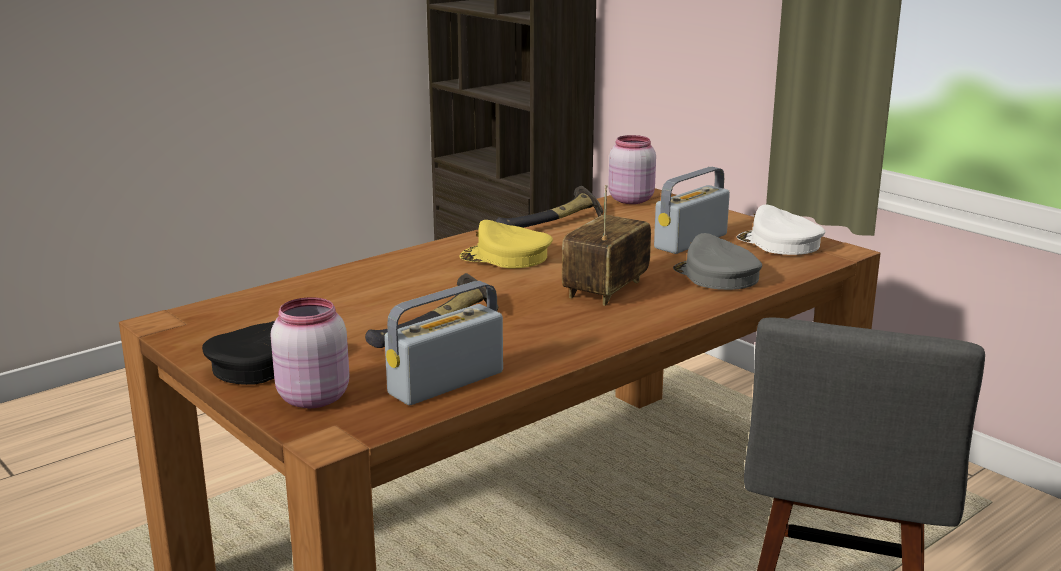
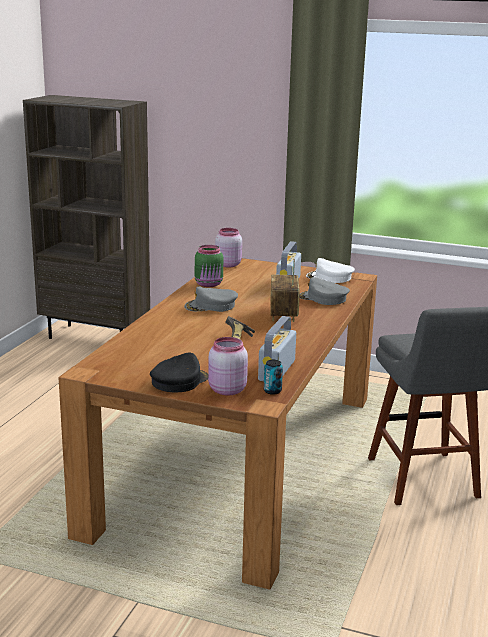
camera: 30 degrees left, 0 degrees up
(382, 417) = (272, 391): none -> can
(505, 257) = (211, 306): yellow cap -> grey cap
(555, 225) = (209, 284): hammer -> green jar

